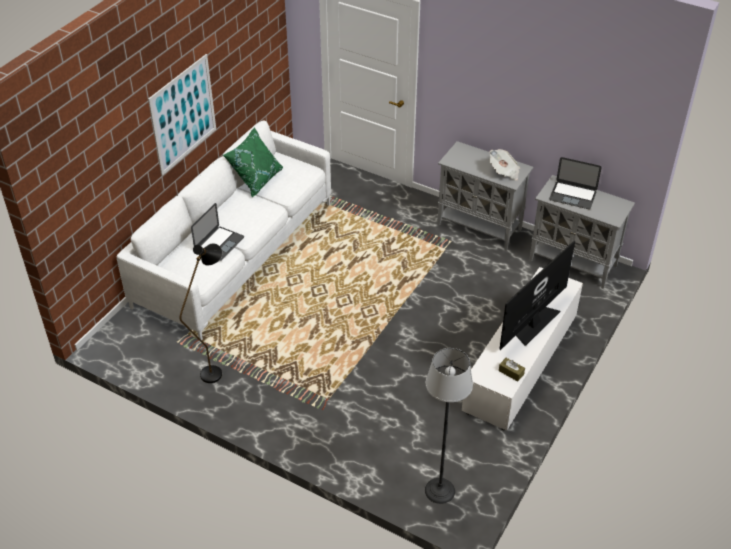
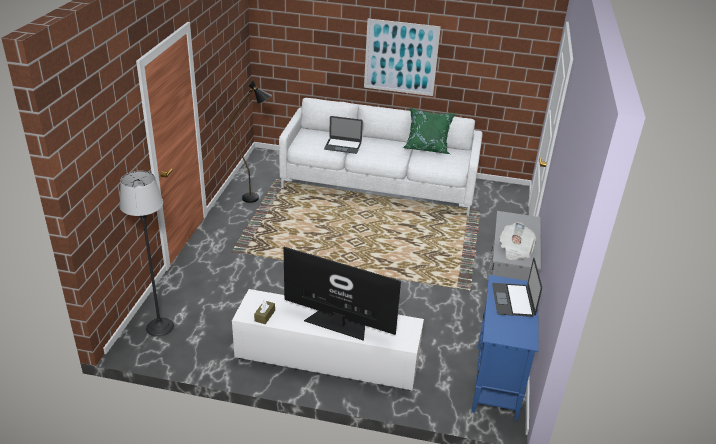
camera: 70 degrees right, 10 degrees down
(573, 263) = (496, 382): grey cabinet -> blue cabinet

